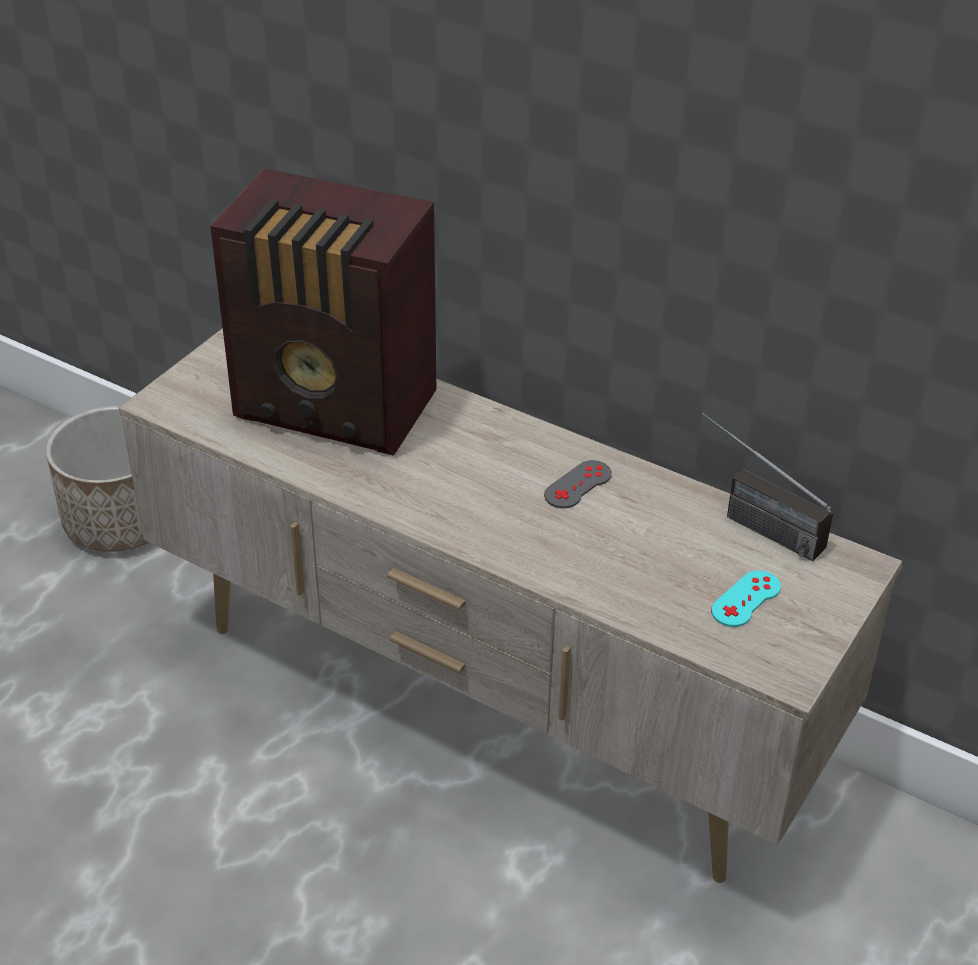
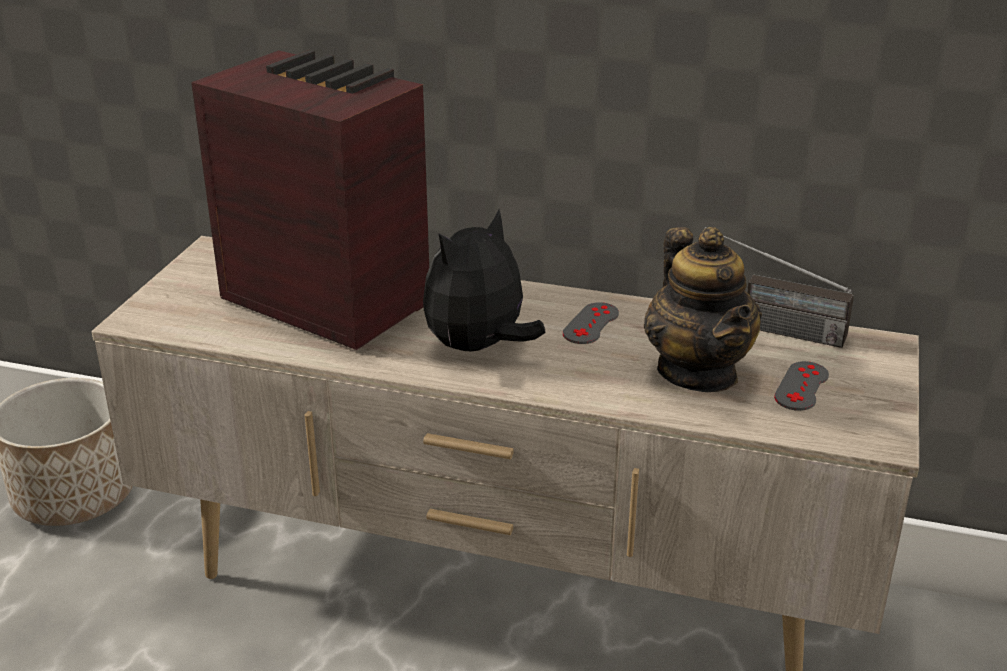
camera: 15 degrees left, 10 degrees down
(338, 408) = (325, 299): radio -> radio turned 150 degrees counterclockwise
(458, 493) = (478, 348): none -> plush toy
(653, 562) = (698, 372): none -> teapot
(746, 599) = (801, 386): turquoise game controller -> grey game controller

